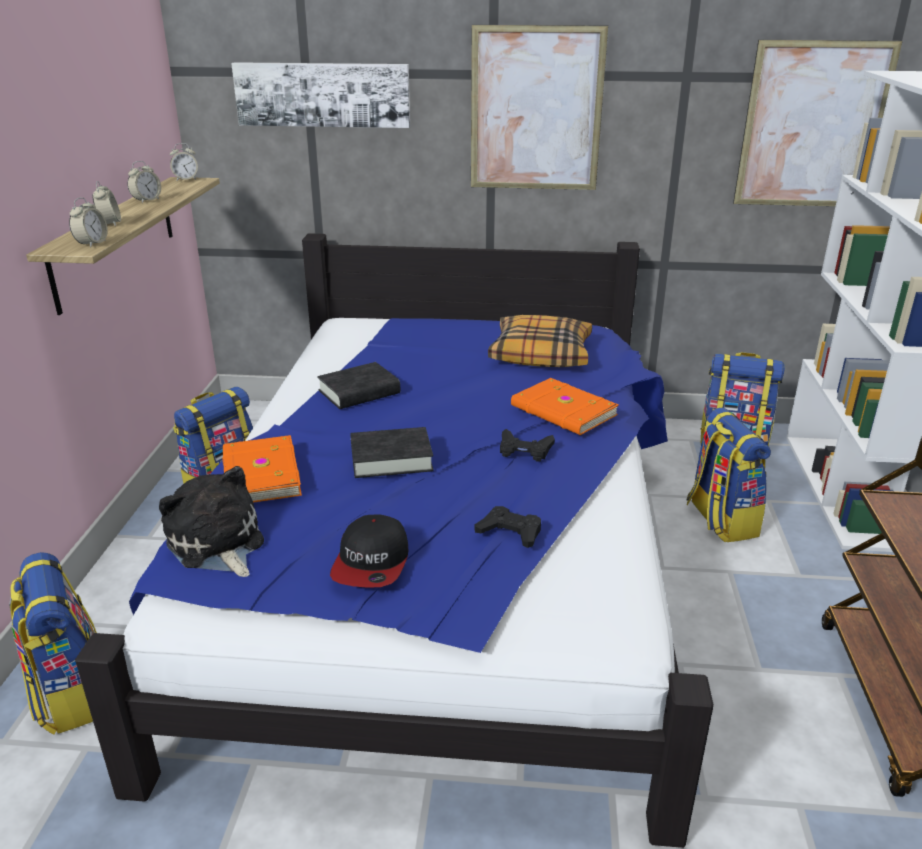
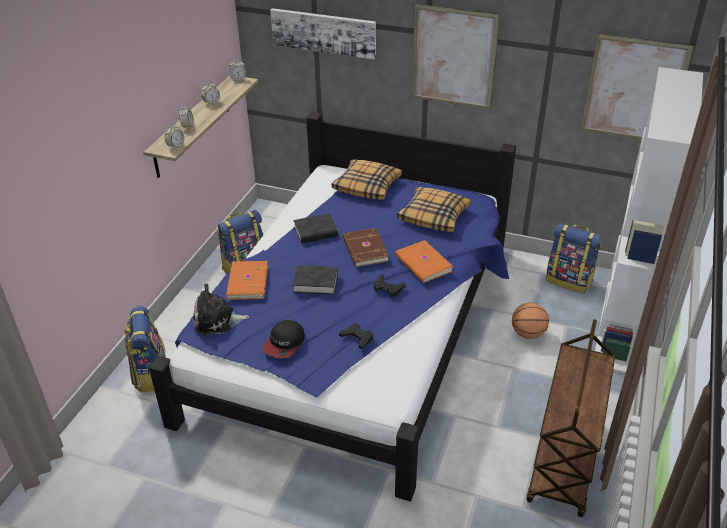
camera: 15 degrees right, 10 degrees up
(217, 544) = (217, 320): plush toy -> plush toy turned 75 degrees counterclockwise
(417, 331) = (367, 186): none -> pillow
(455, 404) = (364, 250): none -> brown book
(720, 519) = (528, 334): backpack -> basketball

